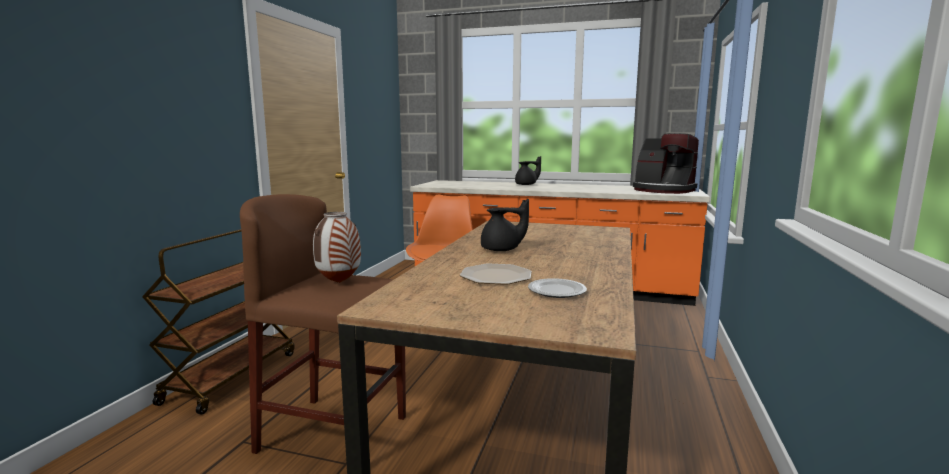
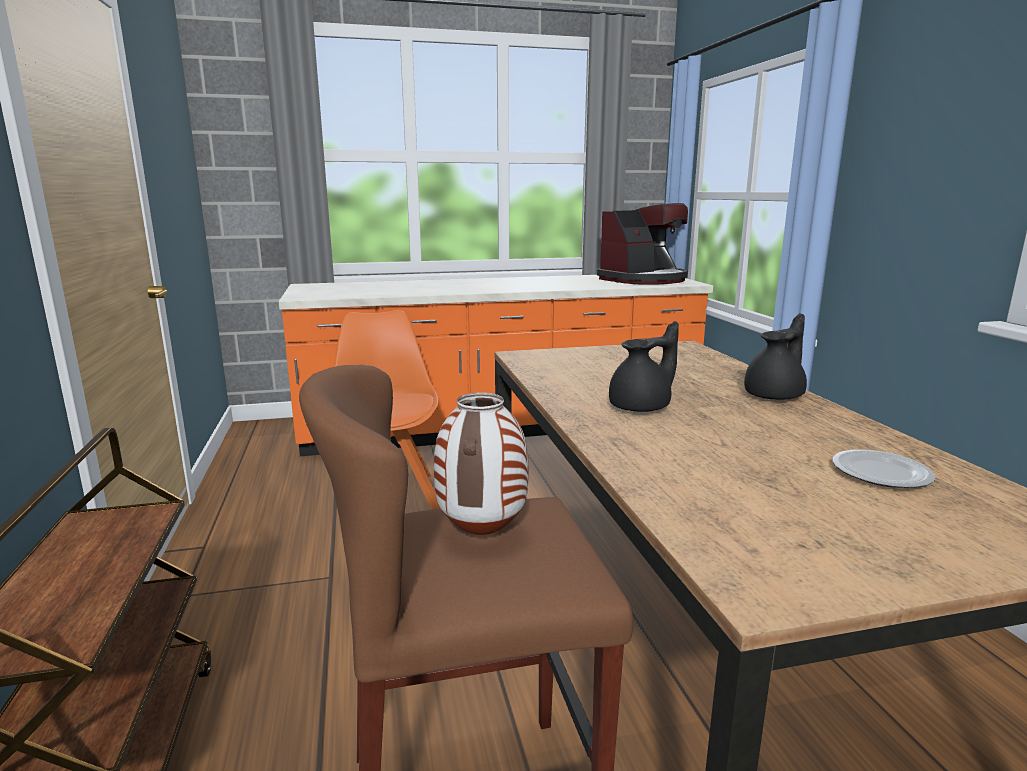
camera: 30 degrees left, 5 degrees up
(495, 276) = (750, 463): plate -> none
(526, 184) = (456, 283): black teapot -> black teapot (775, 395)
(663, 190) = (644, 280): coffee machine -> coffee machine turned 45 degrees counterclockwise

